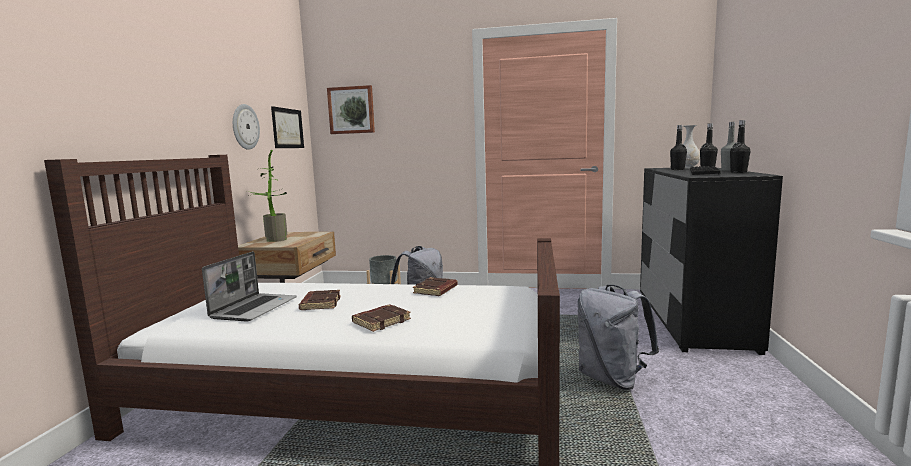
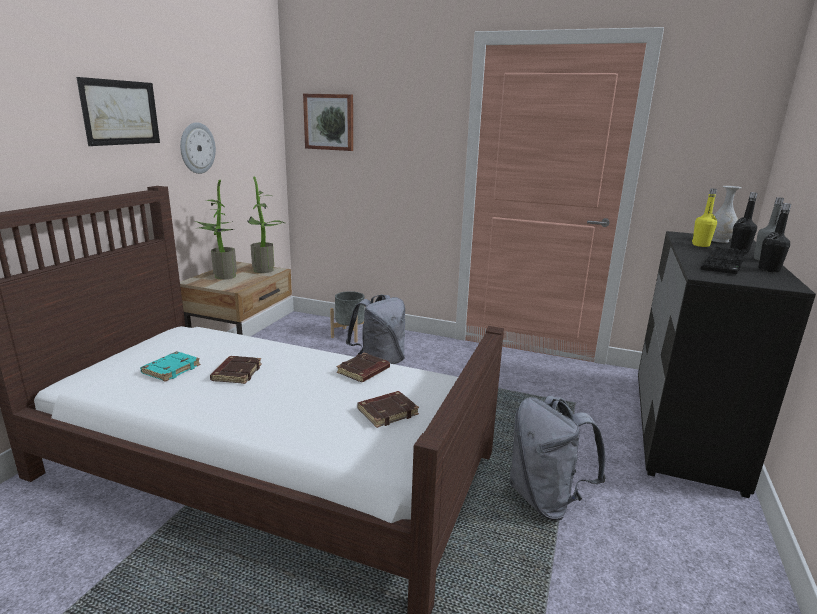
camera: 10 degrees right, 10 degrees up
(254, 308) = (171, 369): laptop -> turquoise book
(287, 128) = (254, 143): picture -> picture (120, 112)
(313, 233) = (267, 270): none -> potted plant
(381, 321) = (282, 413): brown book -> brown book (387, 412)
(677, 169) = (700, 245): black bottle -> yellow bottle

